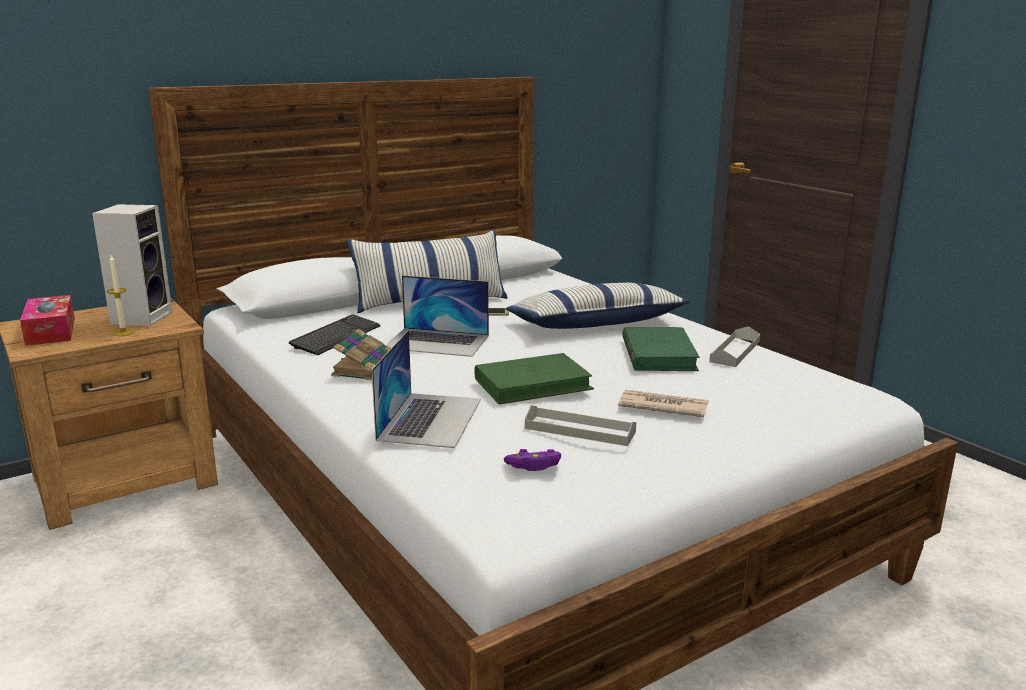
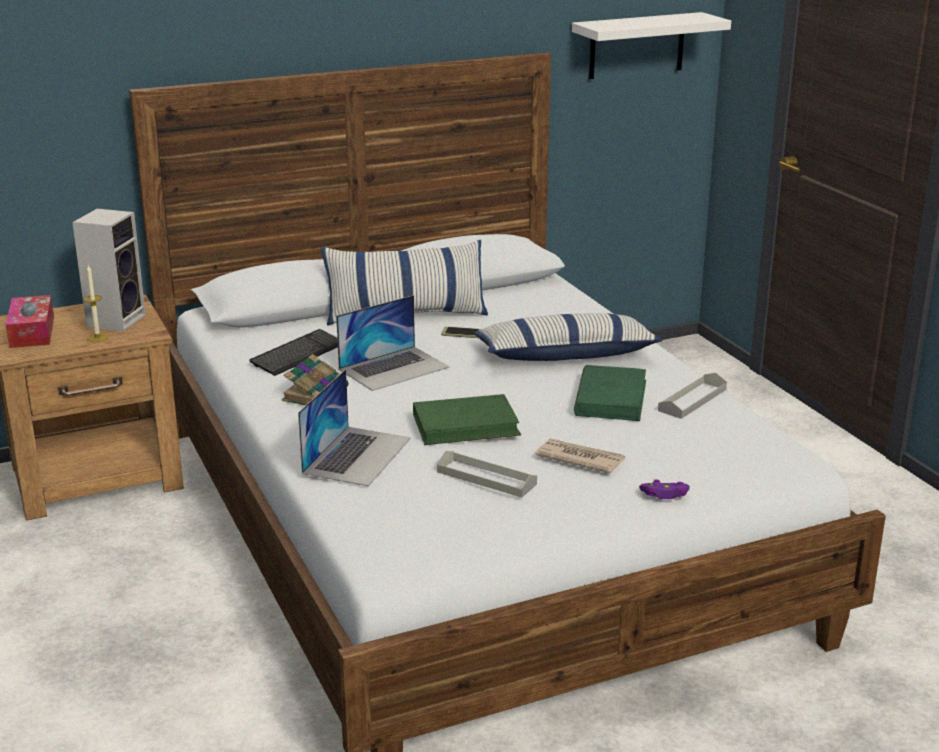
camera: 10 degrees right, 5 degrees up
(437, 342) = (394, 368): laptop -> laptop turned 60 degrees counterclockwise
(534, 466) = (430, 509): purple game controller -> purple game controller (665, 494)
(599, 77) = (636, 45): none -> white shelf

